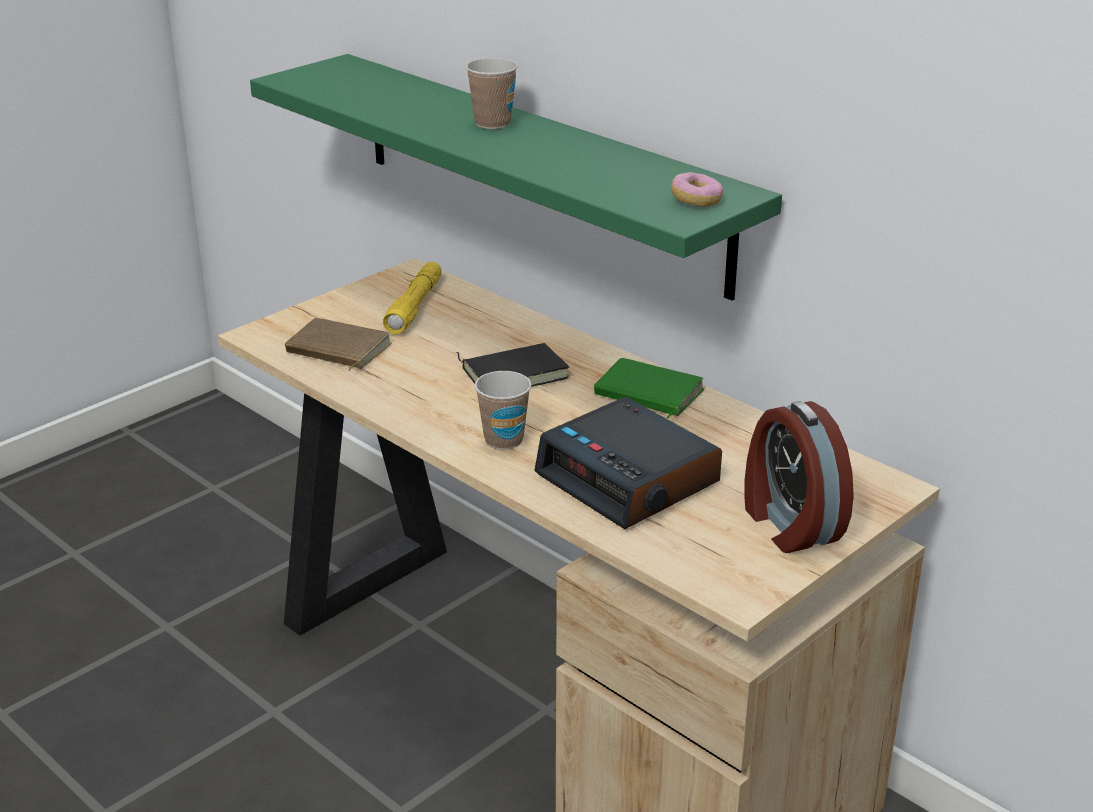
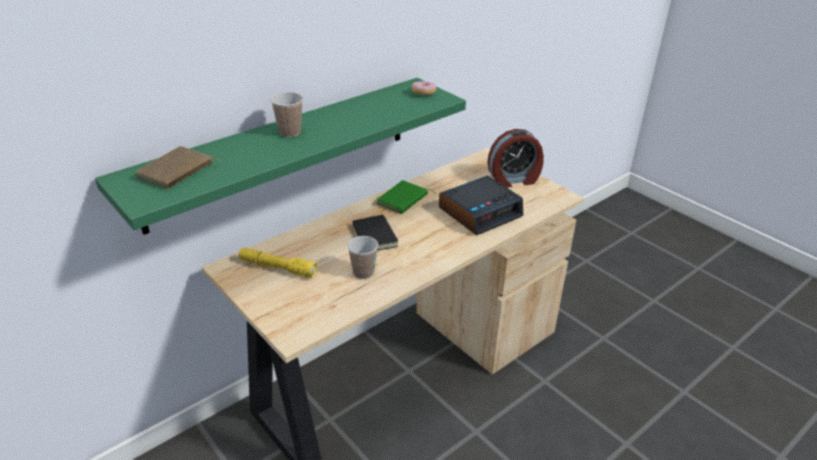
camera: 85 degrees left, 5 degrees up
(336, 350) = (327, 300): brown book -> brown book (177, 171)
(503, 440) = (443, 244): cup -> cup (363, 272)

